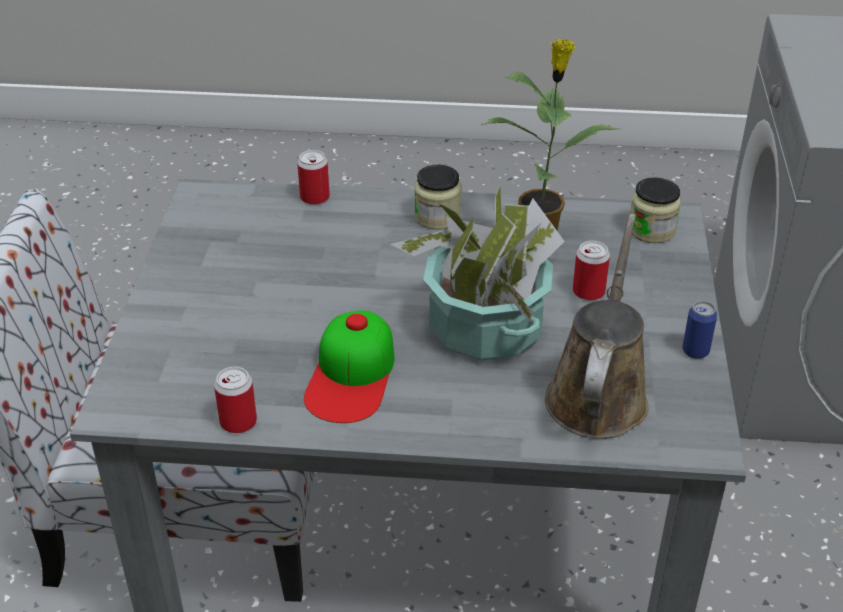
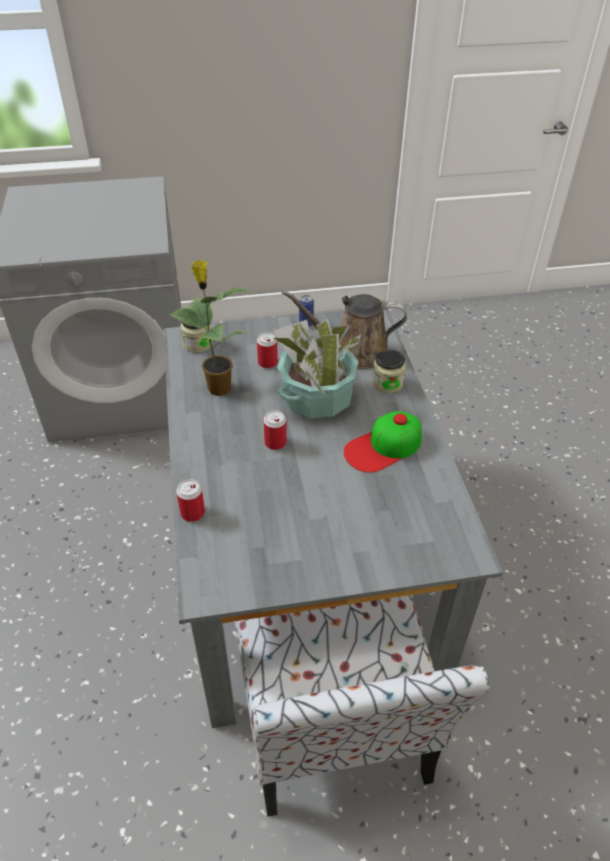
camera: 105 degrees left, 5 degrees up
(238, 421) = (447, 488): can -> can (275, 443)
(352, 375) = (383, 447): cap -> cap turned 150 degrees clockwise
(437, 217) = (204, 438): jar -> jar (387, 384)

